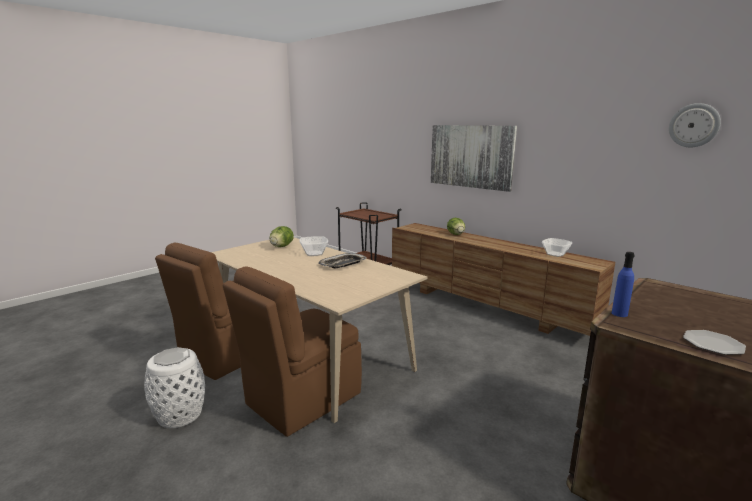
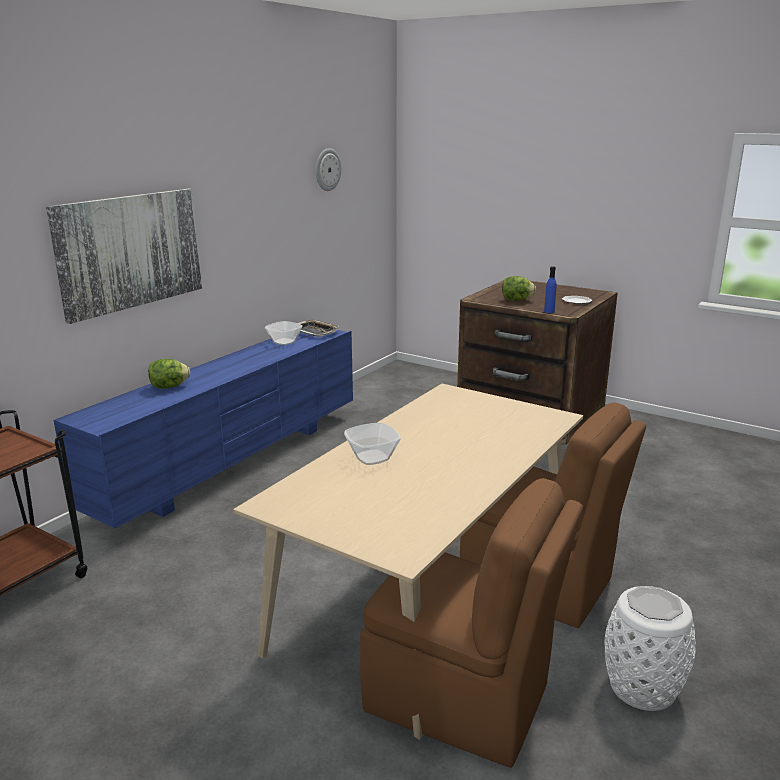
camera: 100 degrees left, 5 degrees up
(281, 247) = (334, 495): lettuce -> lettuce (516, 300)
(343, 264) = (420, 430): tray -> tray (315, 332)
(484, 306) = (233, 464): brown cabinet -> blue cabinet

